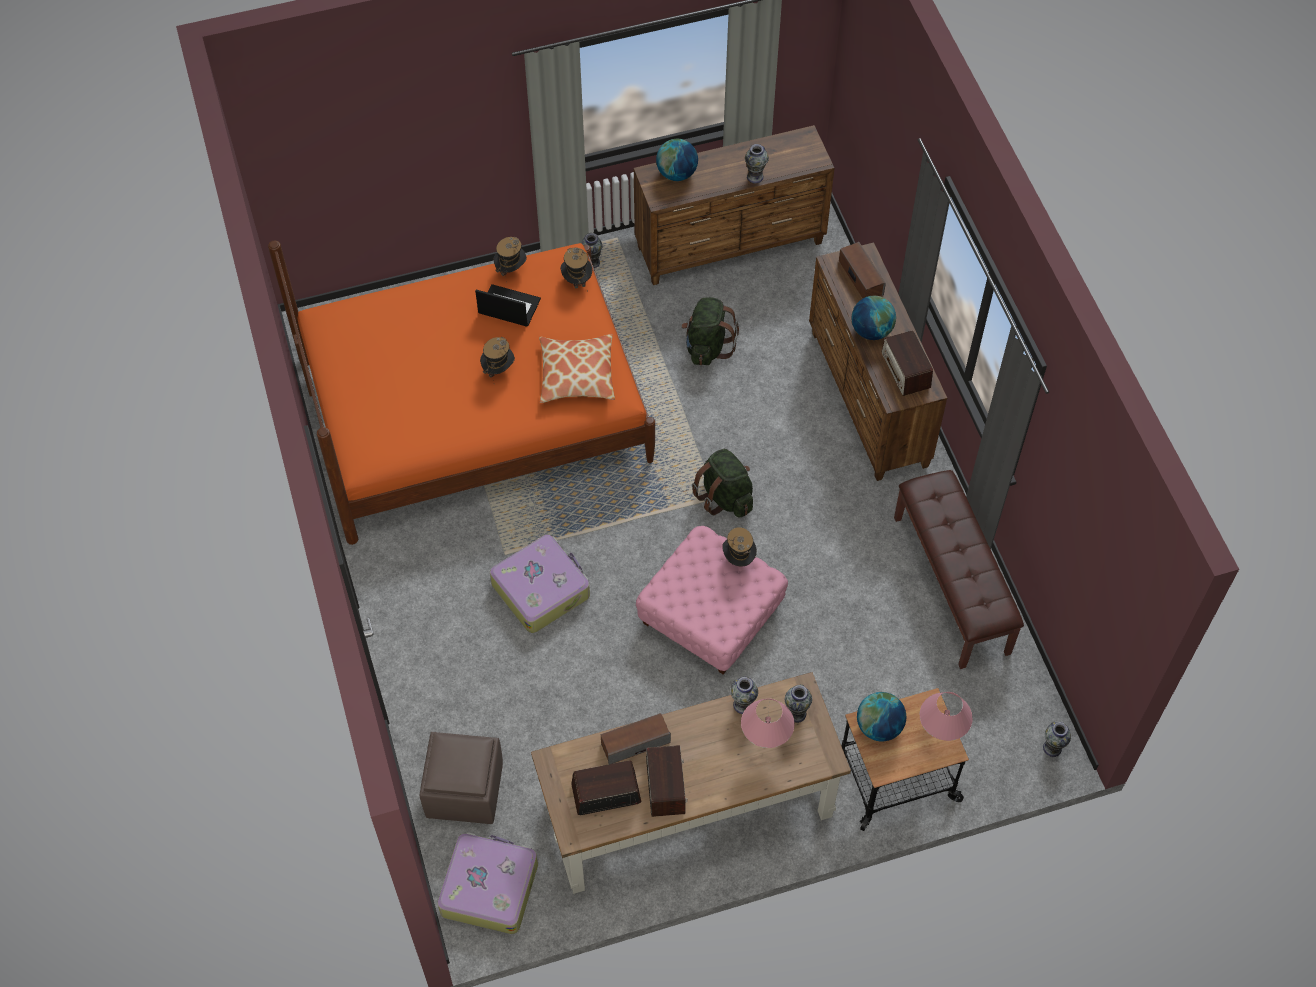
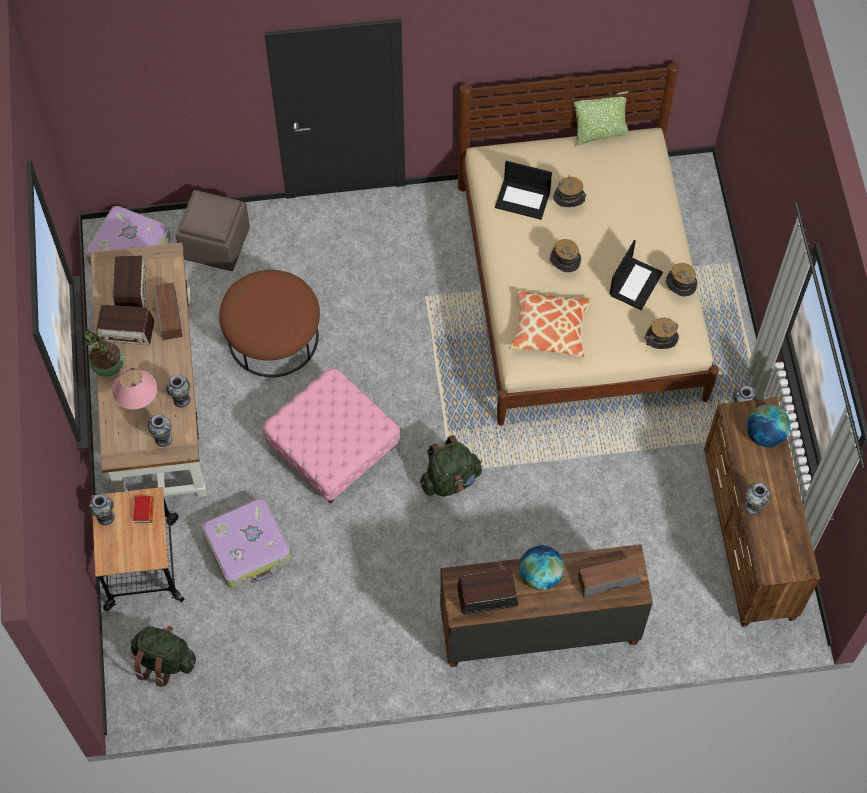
camera: 100 degrees right, 5 degrees up
(316, 361) = (599, 134): none -> pillow
(415, 418) = (523, 199): none -> laptop
(475, 410) = (580, 290): orange bed -> beige bed
(541, 589) = (385, 319): suitcase -> suitcase (248, 548)
(583, 700) = (273, 336): none -> brown ottoman
(707, 347) = (624, 494): green backpack -> green backpack (164, 661)
(718, 793) = (109, 367): none -> potted plant
(738, 559) = (353, 451): hat -> hat (568, 204)
(879, 727) = (144, 511): globe -> book
(939, 738) = (120, 556): pink table lamp -> none
(952, 584) = (318, 657): brown bench -> none
(1052, 748) = (135, 702): vase -> vase (105, 517)

